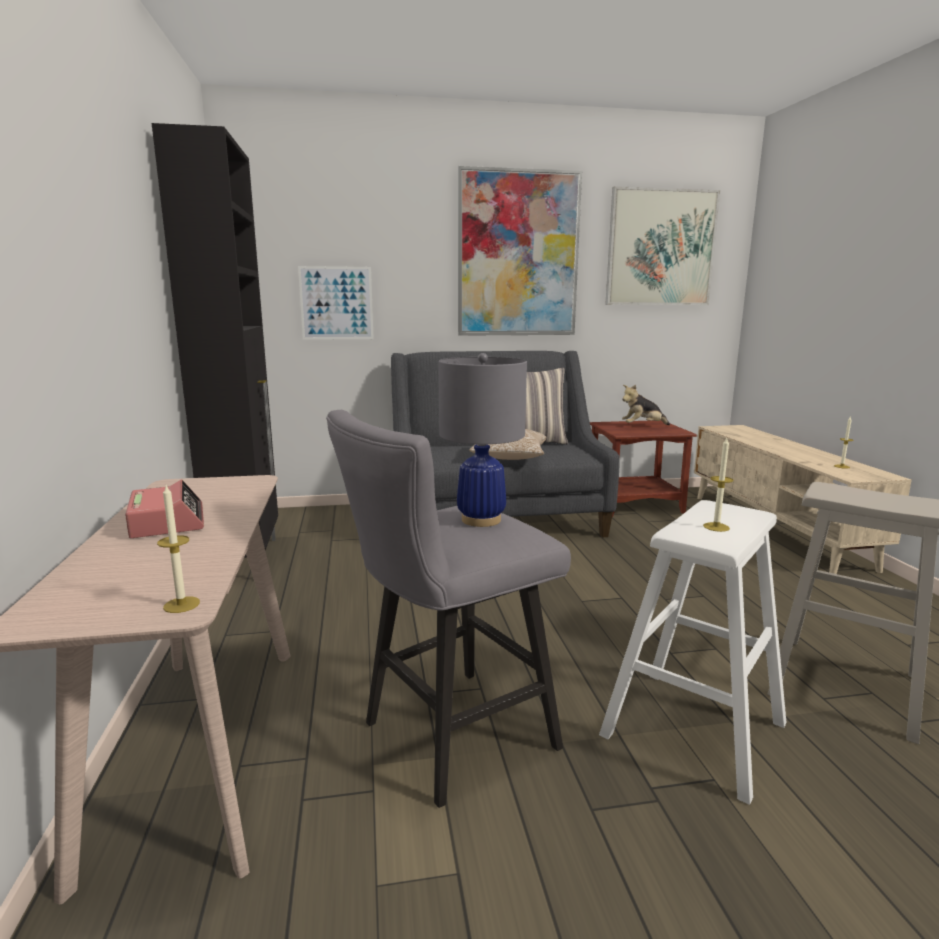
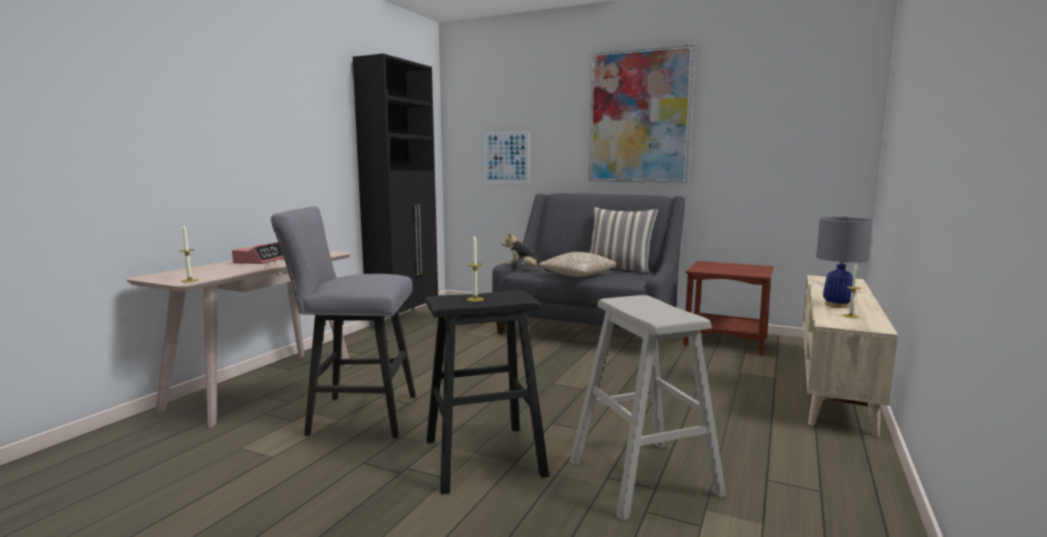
camera: 35 degrees right, 5 degrees down
(480, 520) = (368, 277): grey table lamp -> grey table lamp (836, 305)
(642, 426) = (735, 267): plush toy -> plush toy (525, 270)
(660, 248) = (776, 103): picture -> none
(694, 729) = (483, 457): white stool -> black stool

